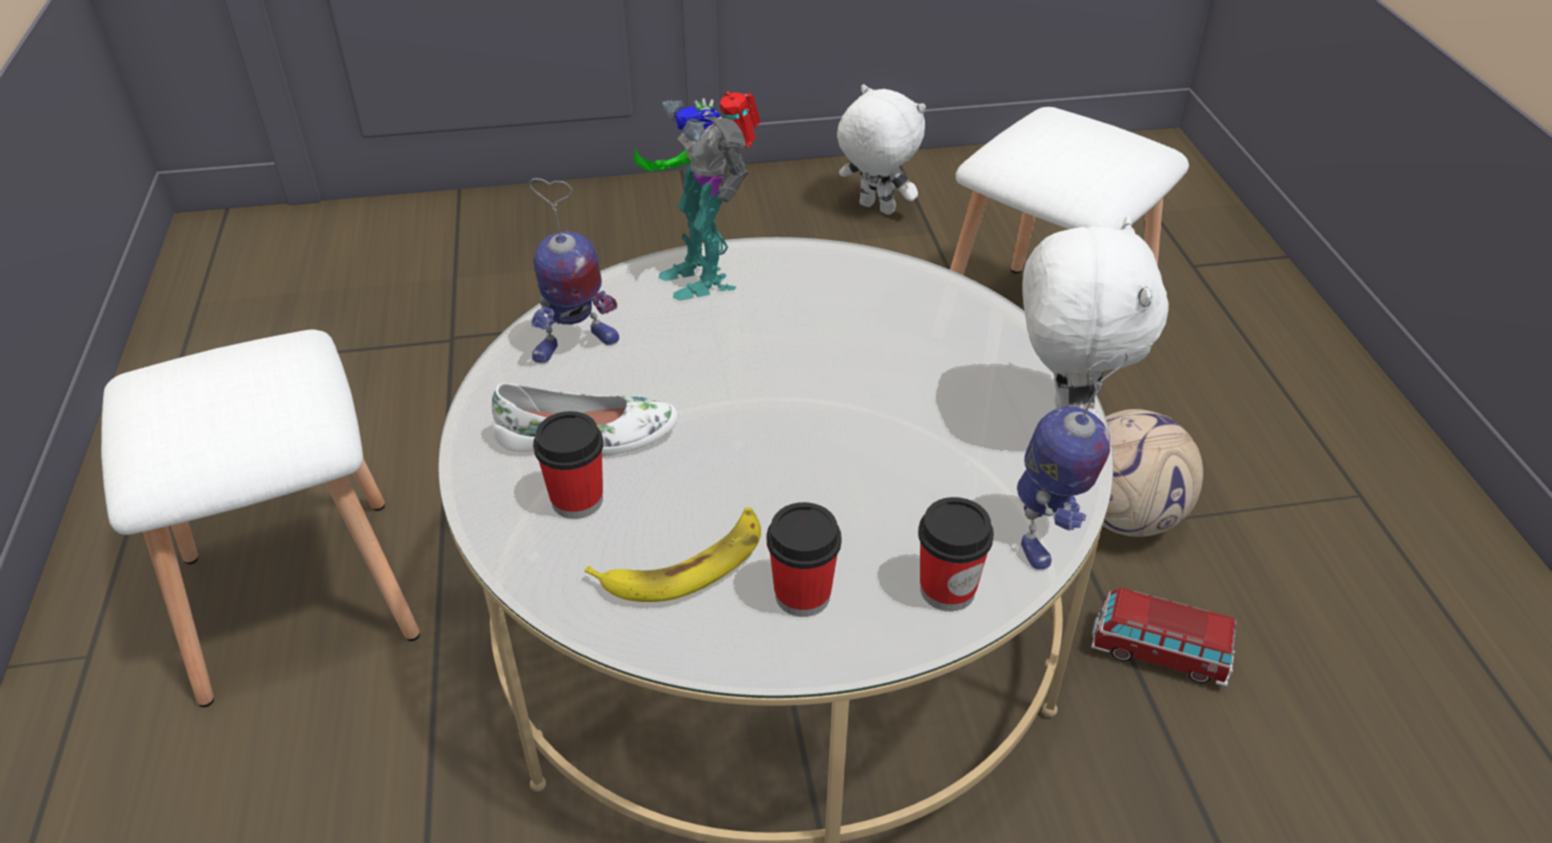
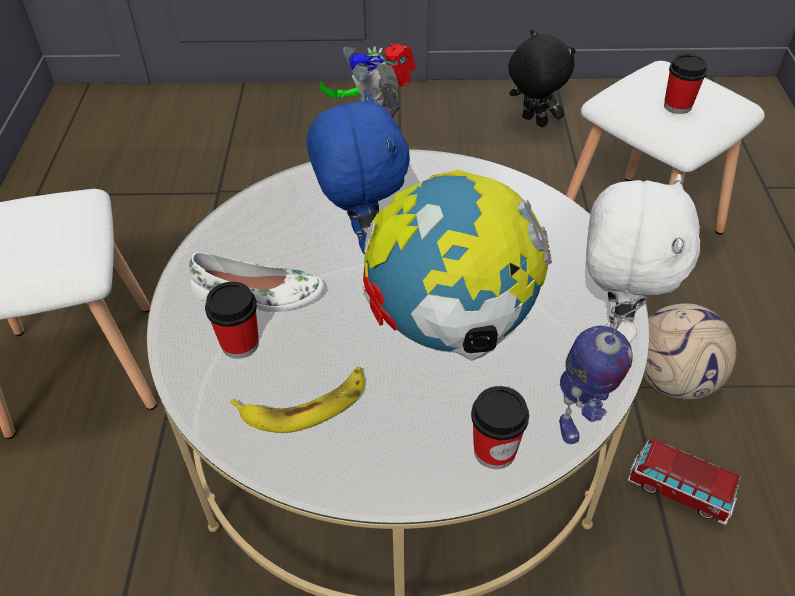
camera: 10 degrees right, 5 degrees up
(574, 346) = (265, 223): toy robot -> none
(710, 354) = (361, 239): none -> blue plush toy
(802, 595) = (385, 440): cup -> cup (677, 106)
(855, 447) = (451, 326): none -> globe
(875, 209) = (533, 121): white plush toy -> black plush toy

